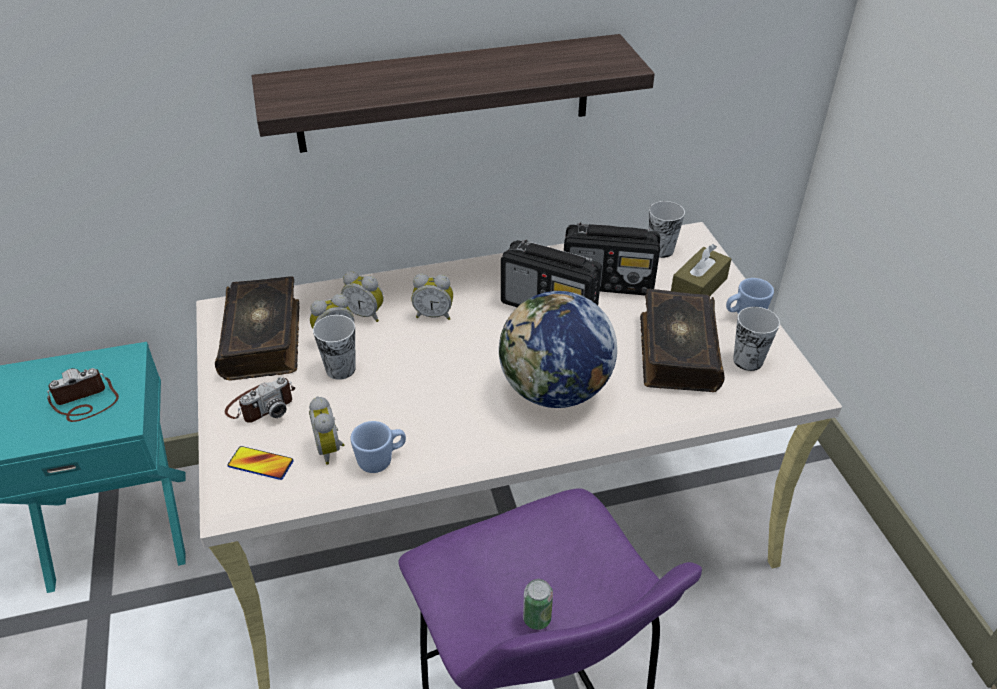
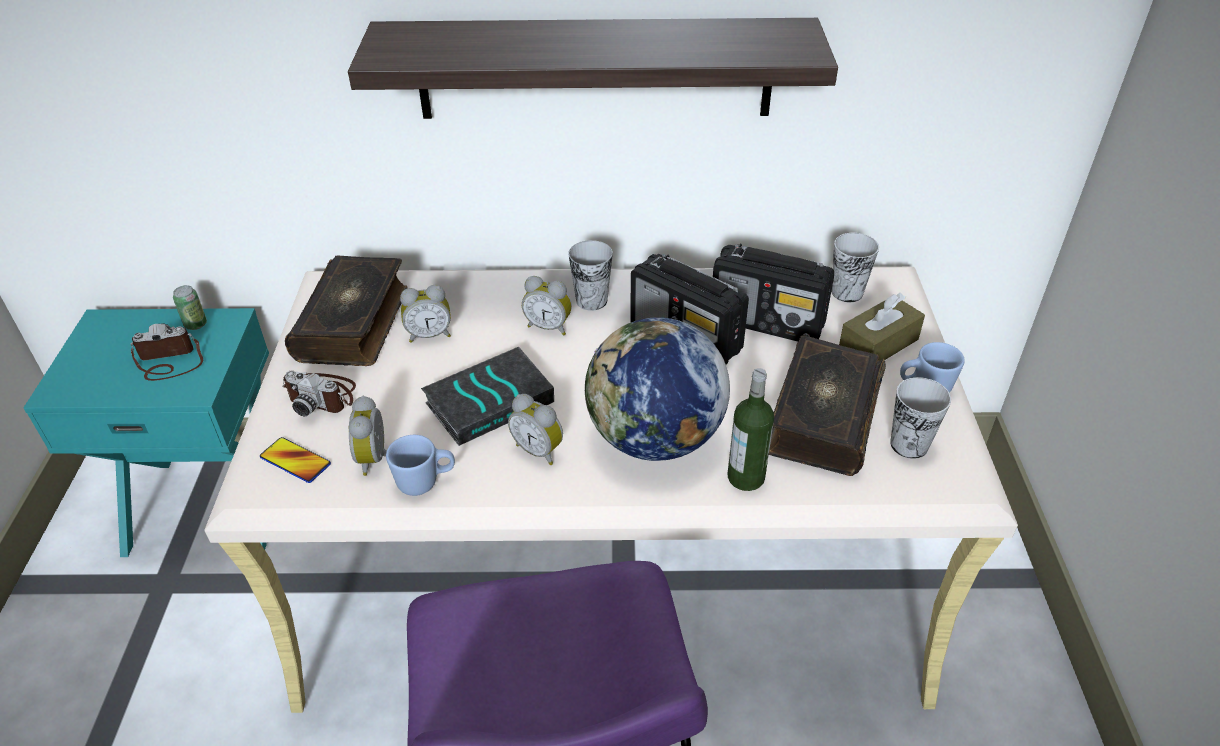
camera: 15 degrees right, 0 degrees up
(261, 405) = (322, 396): camera -> camera turned 45 degrees clockwise
(340, 369) = (422, 371): cup -> cup (591, 300)
(366, 314) = (474, 313): alarm clock -> alarm clock (539, 450)
(408, 384) = (490, 401): none -> book
(537, 618) = (540, 709): can -> can (196, 324)
(636, 408) = (746, 477): none -> bottle

